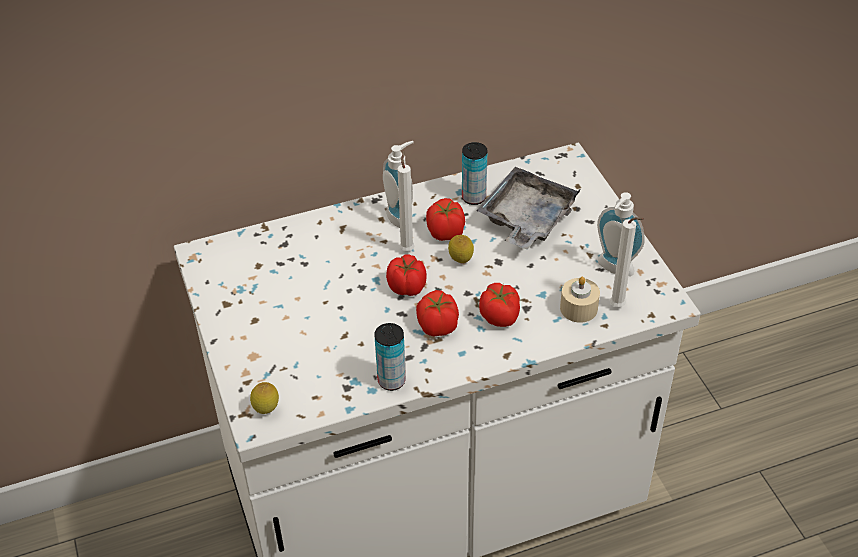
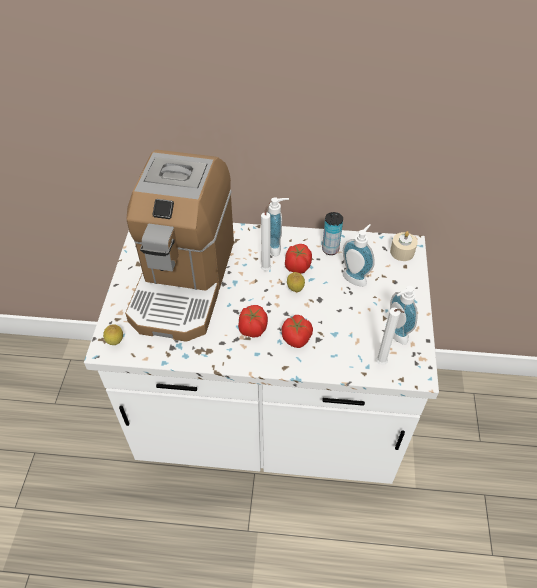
camera: 25 degrees right, 5 degrees up
(306, 303) = (183, 281): none -> coffee machine
(391, 381) = (201, 354): can -> none
(407, 287) = (250, 295): tomato -> none
(526, 219) = (356, 277): grey tray -> soap dispenser
(578, 308) = (353, 353): beige candle -> beige candle (402, 252)

